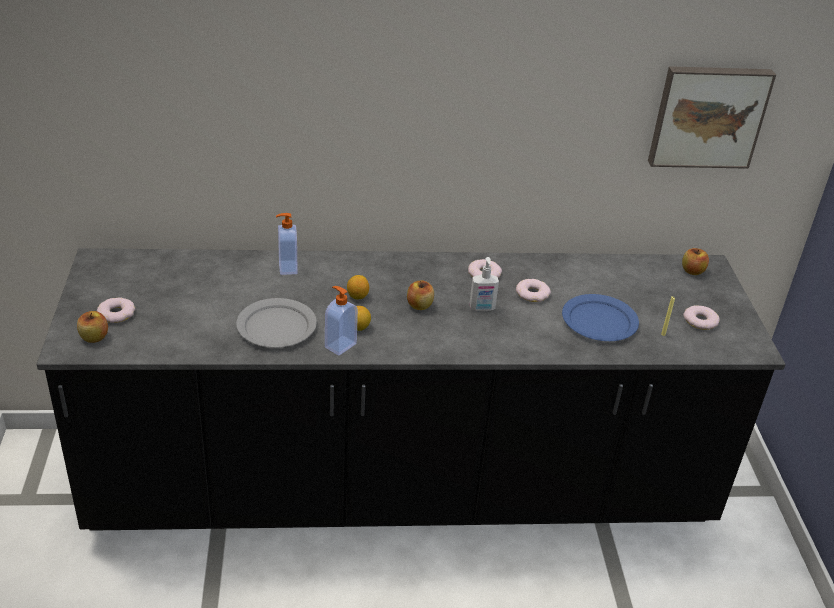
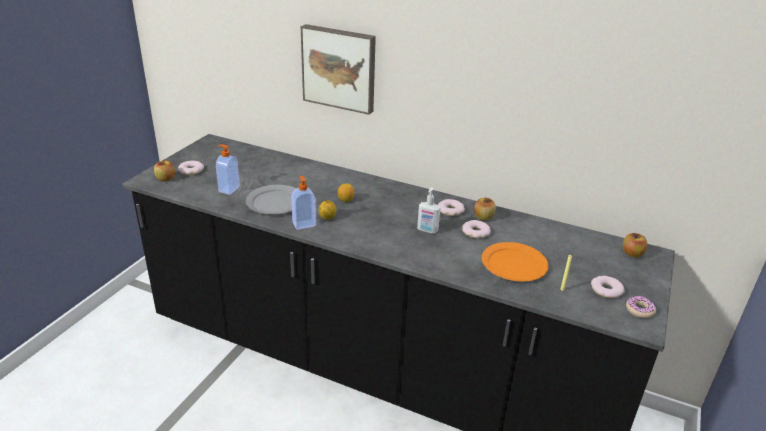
camera: 30 degrees right, 5 degrees down
(287, 268) = (317, 172): soap dispenser -> soap dispenser (228, 189)
(419, 305) = (383, 216): apple -> apple (483, 217)
(599, 321) = (513, 264): blue plate -> orange plate
(708, 116) = (663, 114): picture -> picture (339, 68)
(742, 333) = (639, 310): none -> donut

